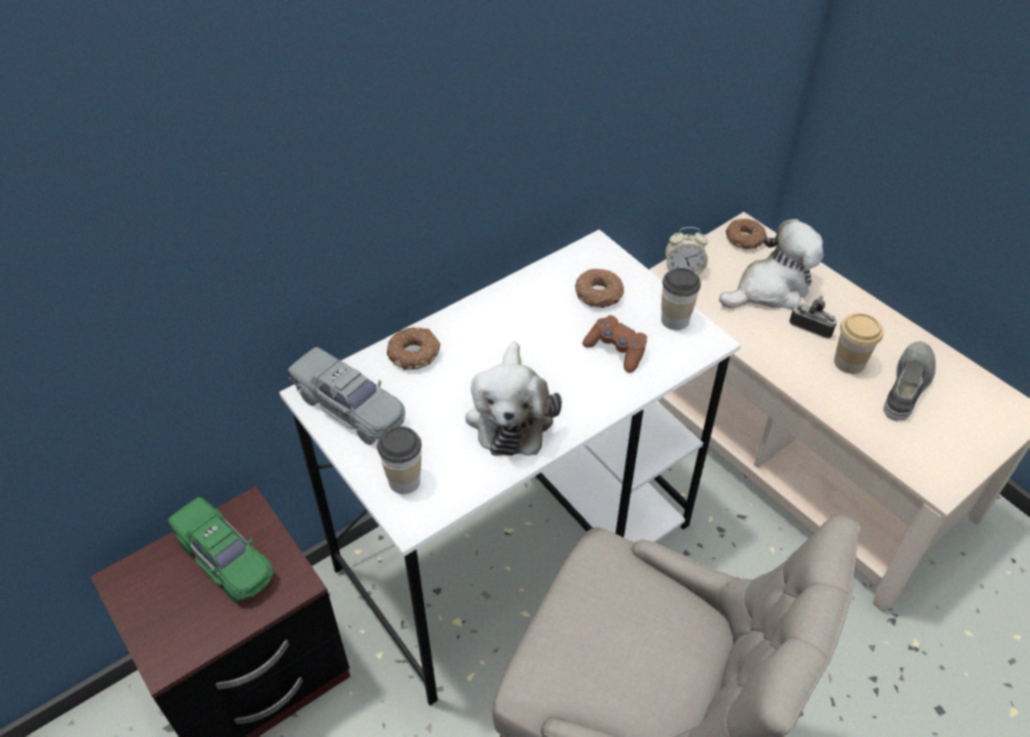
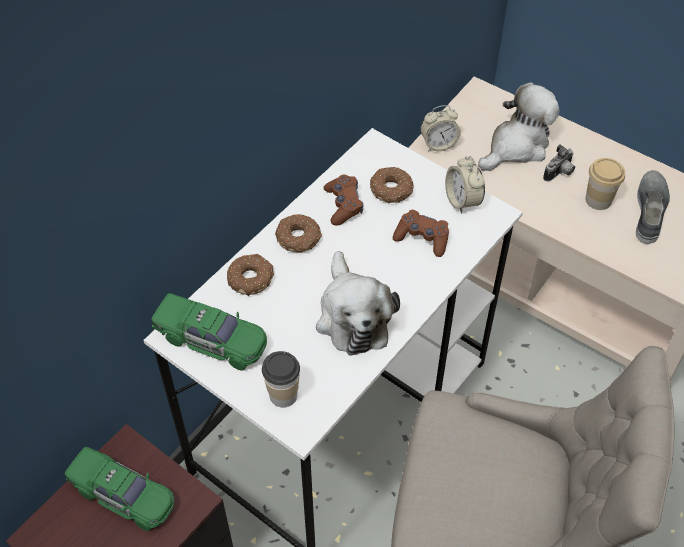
camera: 15 degrees left, 5 degrees up
(350, 407) = (212, 340): grey toy car -> green toy car
(541, 299) = (343, 205): none -> brown game controller
(675, 320) = (462, 201): cup -> alarm clock
(745, 239) = (483, 103): donut -> donut (299, 238)
(811, 326) = (559, 173): camera -> camera turned 120 degrees clockwise

